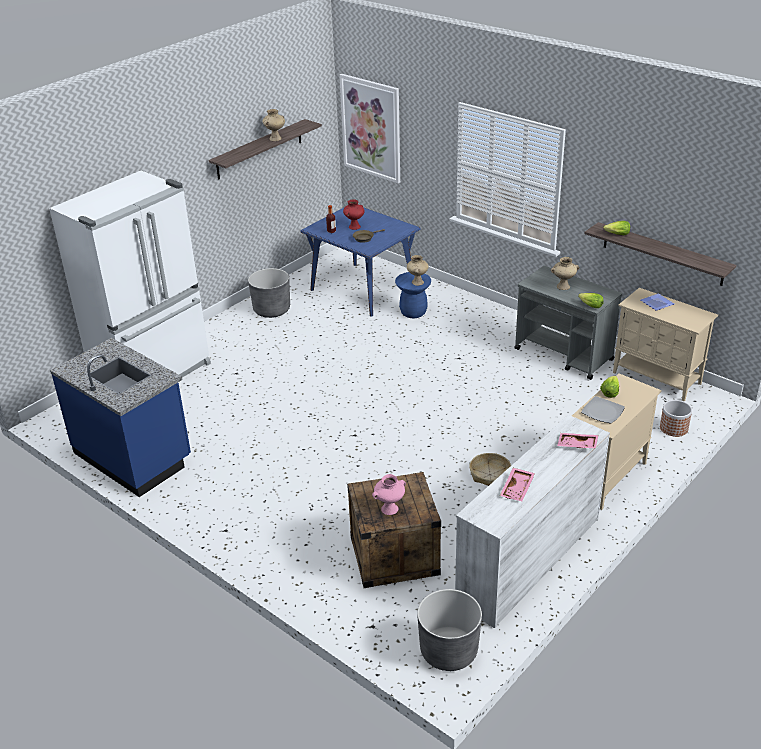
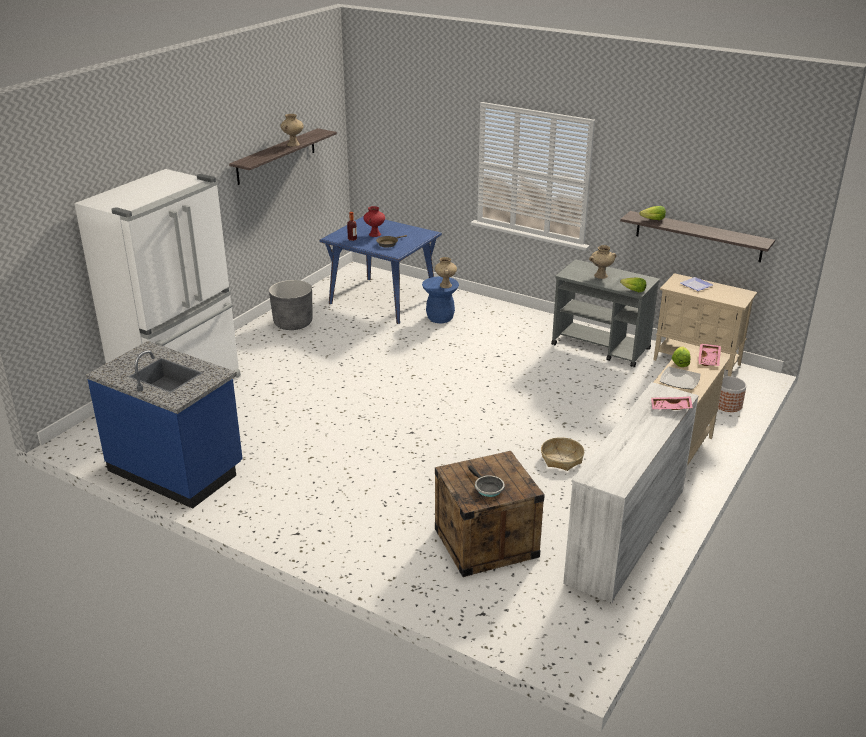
camera: 10 degrees left, 5 degrees down
(371, 128) = (384, 137): picture -> none
(389, 509) = (487, 488): pink vase -> frying pan
(448, 651) = (570, 630): grey planter -> none
(518, 489) = (626, 451): pink tray -> pink tray (709, 359)

